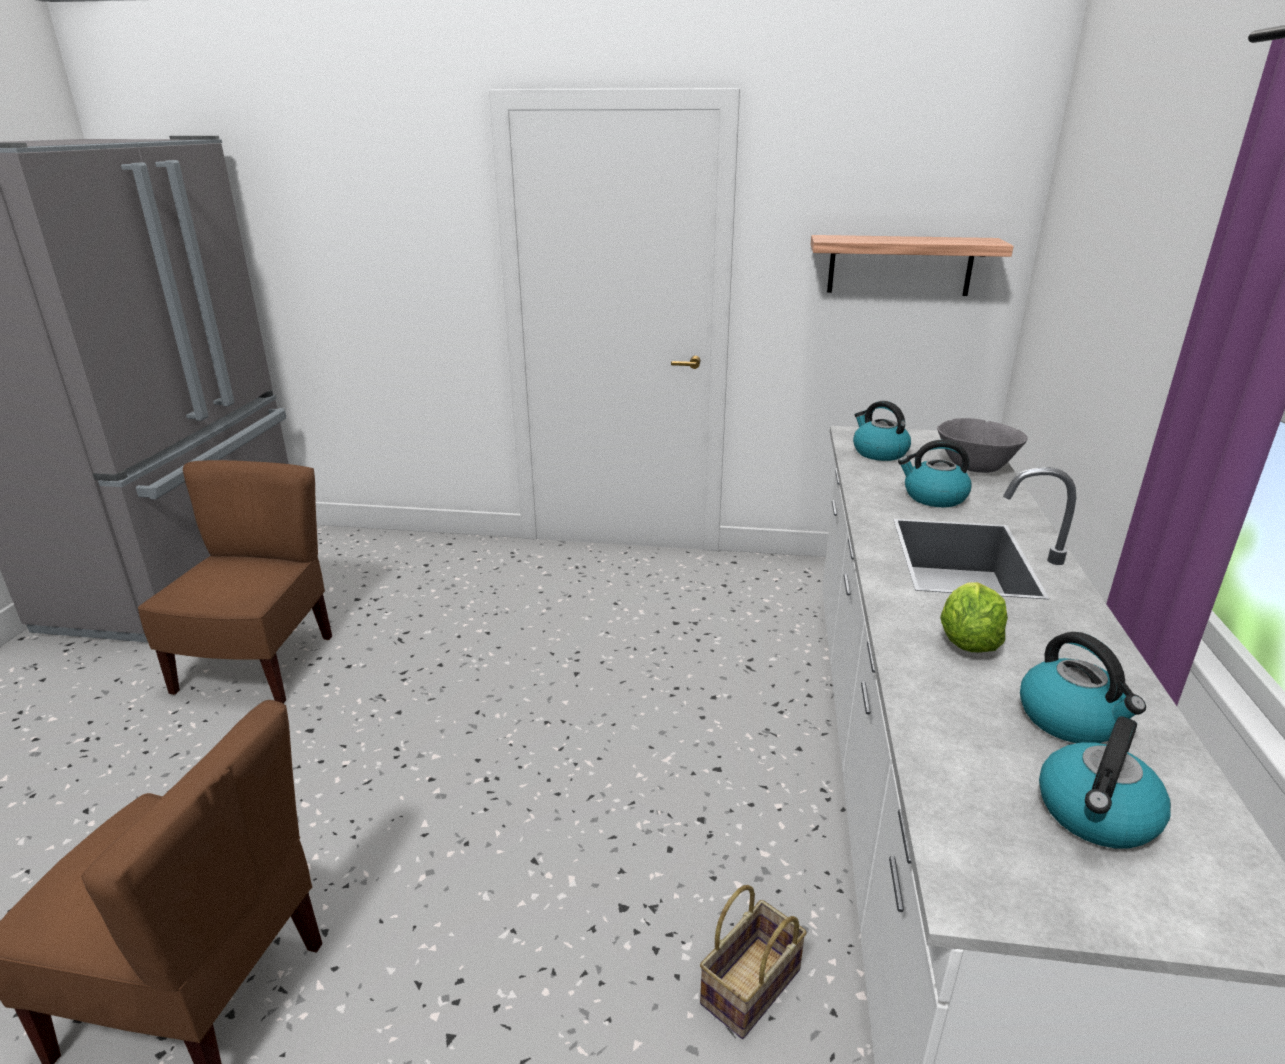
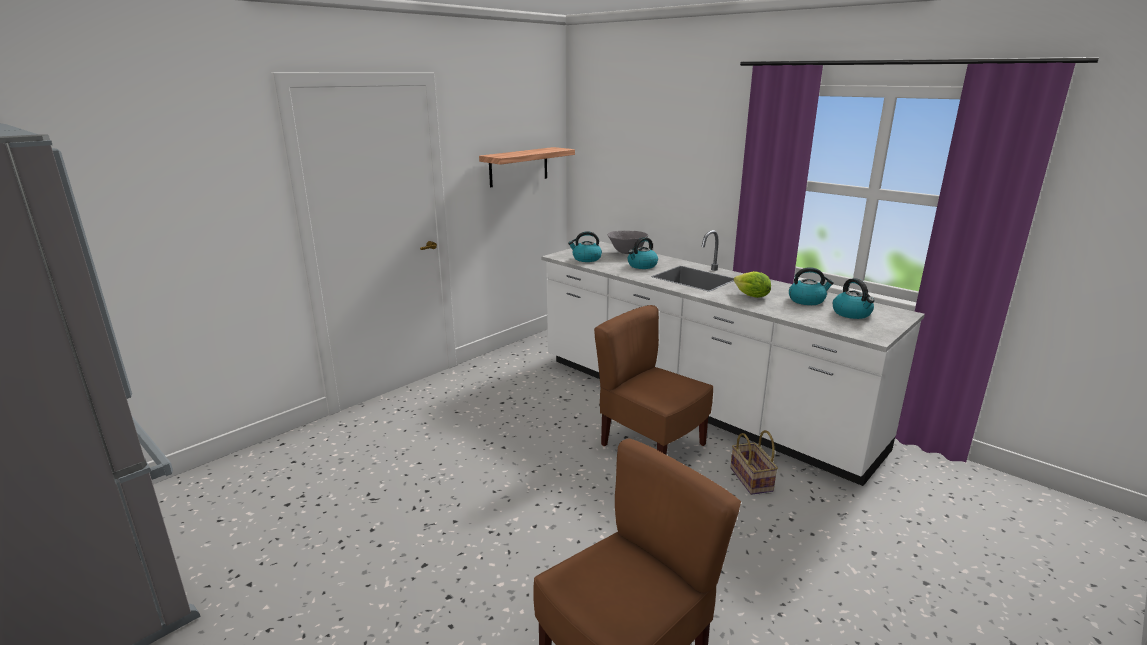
camera: 55 degrees left, 5 degrees down
(259, 664) = (303, 574): brown chair -> brown chair (651, 446)

